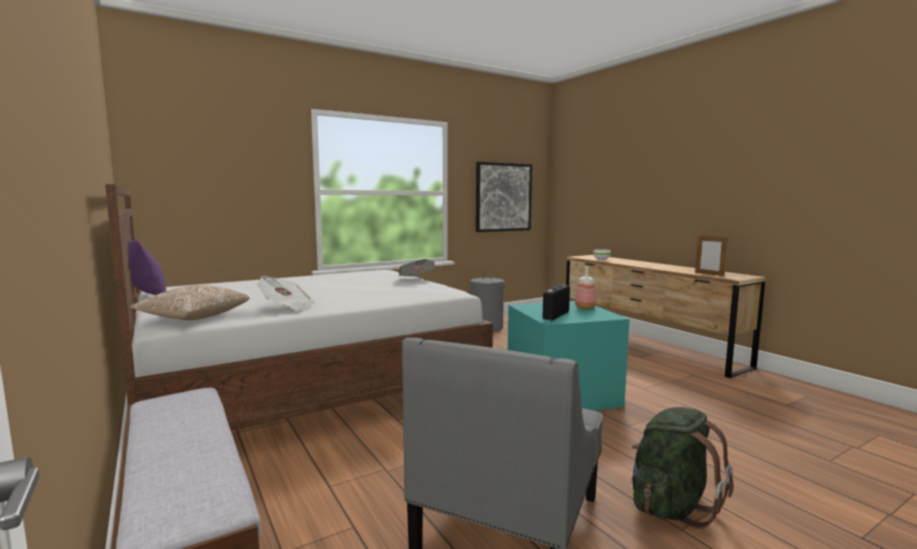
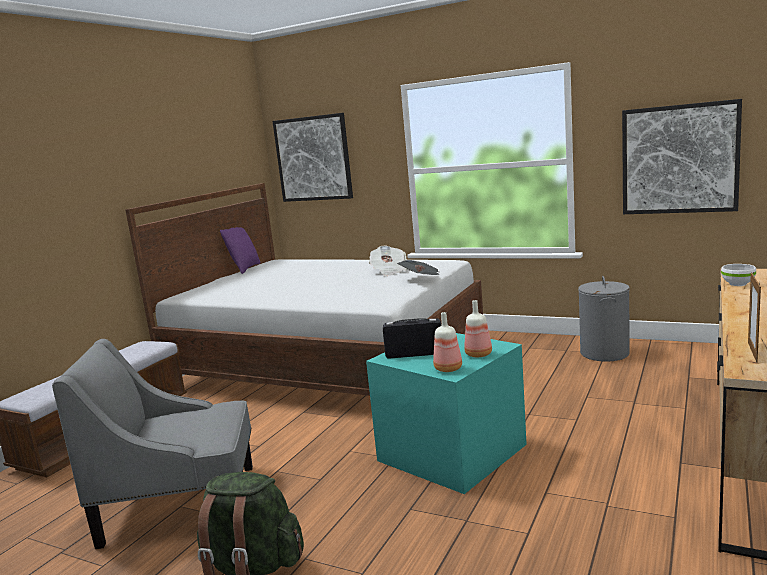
camera: 60 degrees right, 5 degrees up
(193, 168) = (313, 158): none -> picture
(194, 317) = (203, 292): pillow -> none
(287, 308) = (250, 295): newspaper -> newspaper (389, 271)
(600, 315) = (448, 368): none -> bottle

